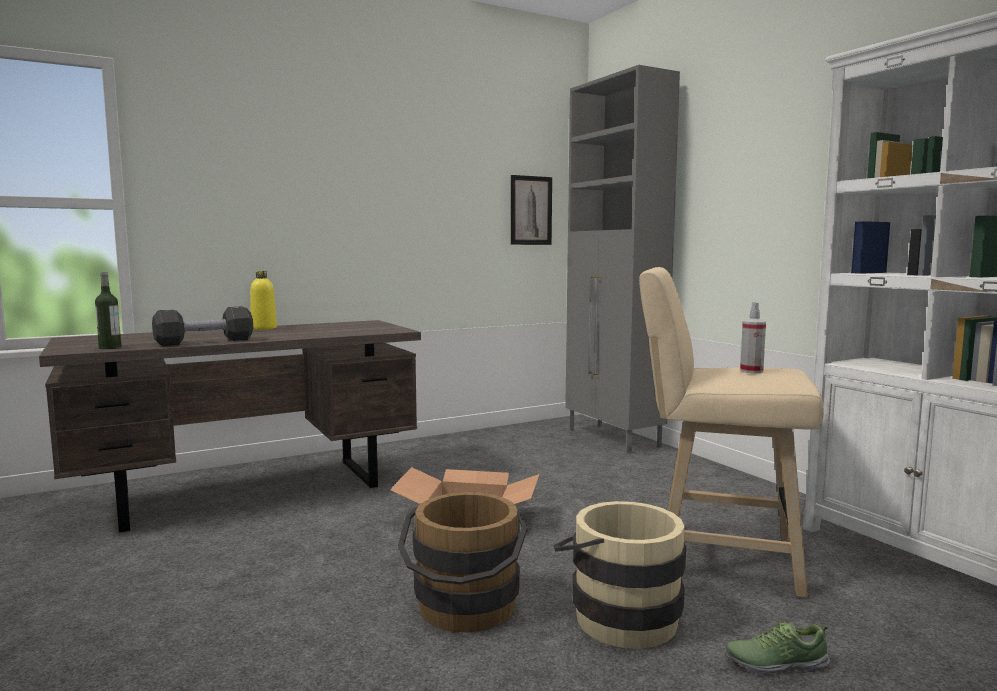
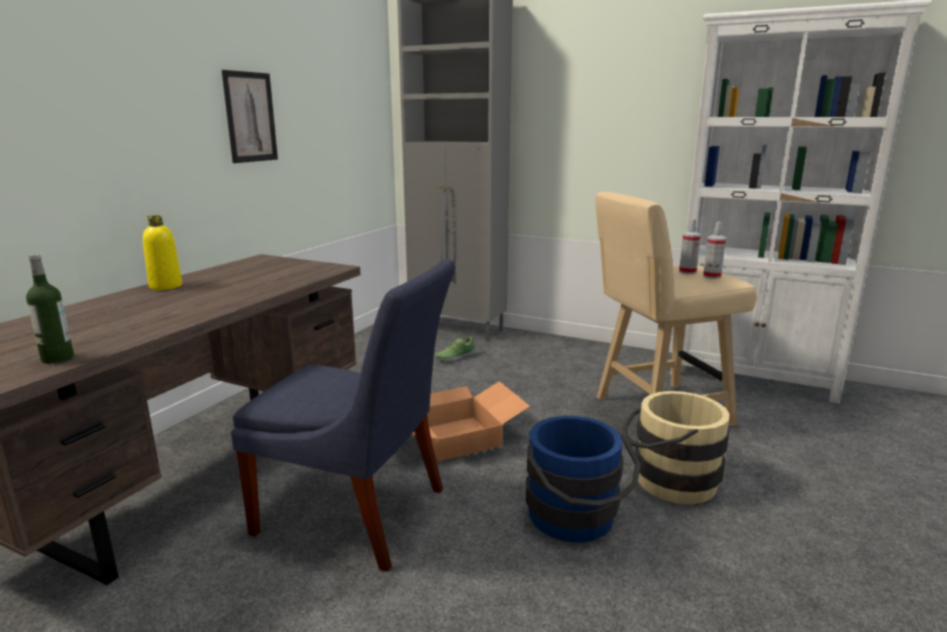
camera: 35 degrees left, 10 degrees up
(205, 342) = (167, 323): black dumbbell -> none
(308, 545) = (358, 514): none -> blue chair
(465, 611) = (576, 520): brown bucket -> blue bucket
(531, 210) = (355, 119): picture -> picture (250, 117)
(770, 377) = (712, 276): none -> spray bottle
(775, 663) = (780, 476): shoe -> shoe (455, 357)

